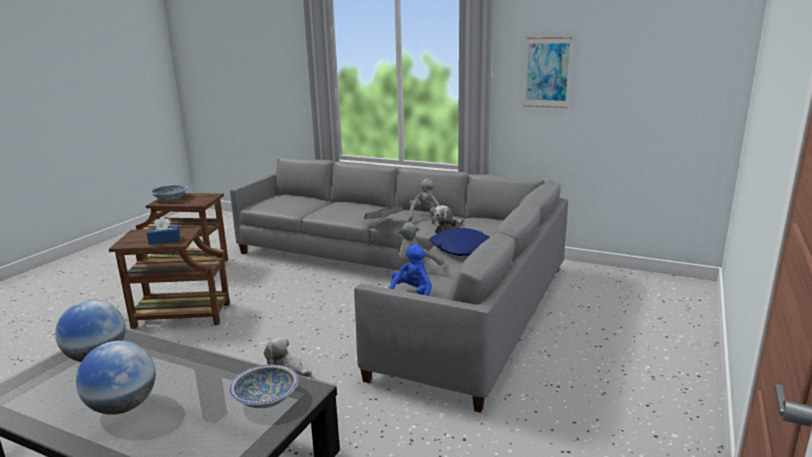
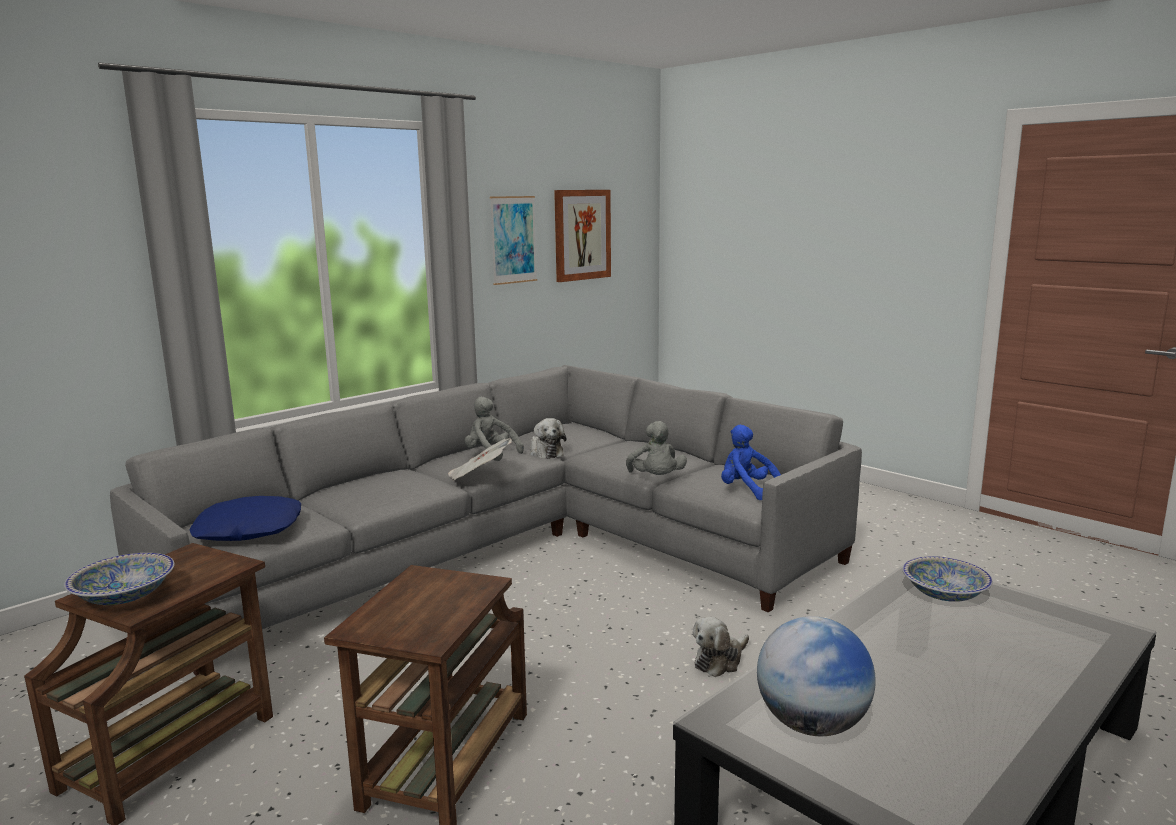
camera: 70 degrees left, 5 degrees down
(123, 407) = (967, 689): globe -> none
(164, 240) = (457, 596): blue tissue box -> none
(462, 249) = (625, 453): blue pillow -> blue pillow (248, 530)
(628, 73) = (582, 235): none -> picture

